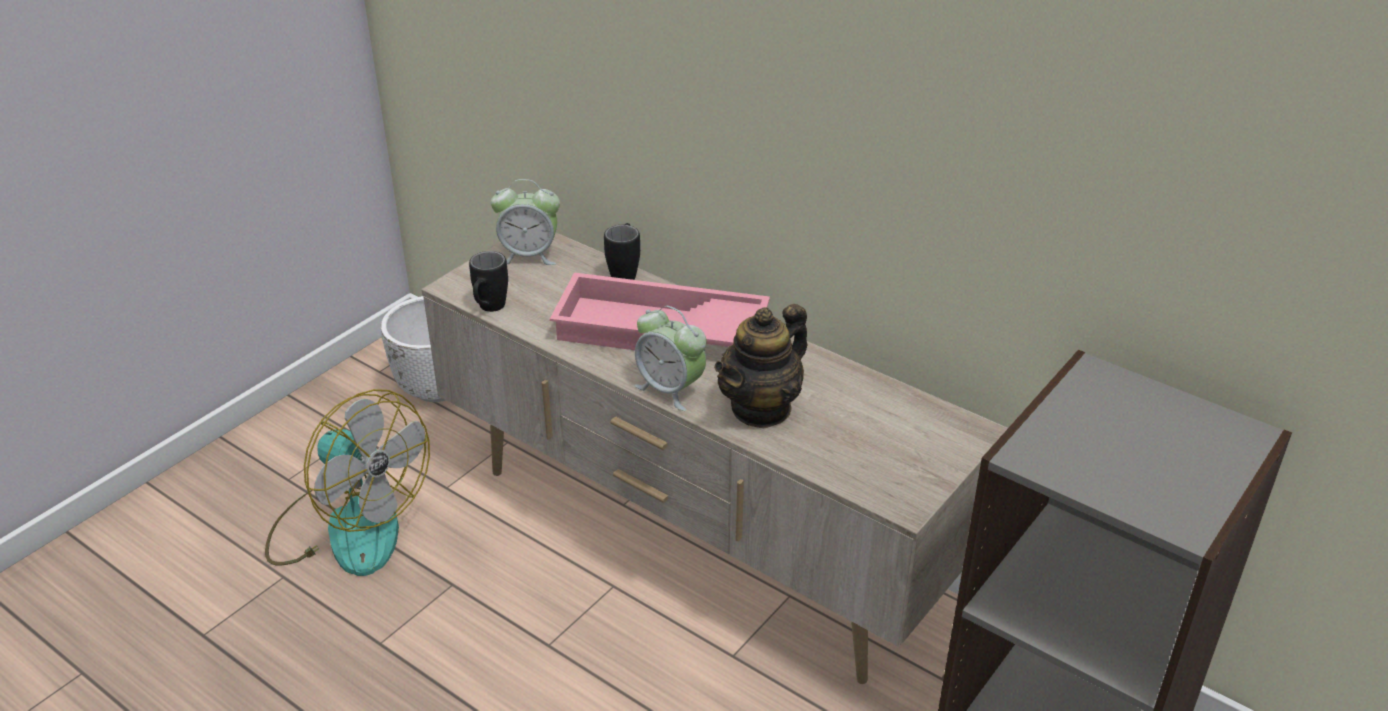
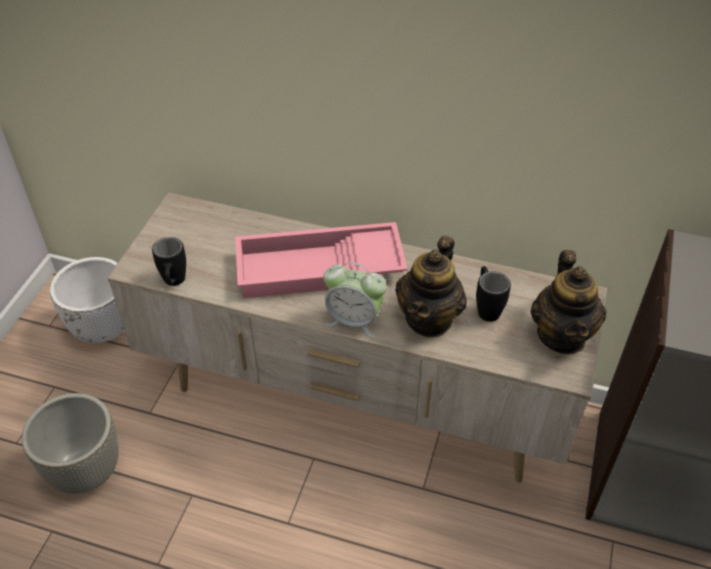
camera: 20 degrees left, 10 degrees up
(348, 526) = (86, 470): fan -> grey planter
(529, 255) = (181, 224): alarm clock -> none
(624, 272) = (265, 221): black mug -> black mug (486, 307)
(918, 463) = (562, 335): none -> teapot

